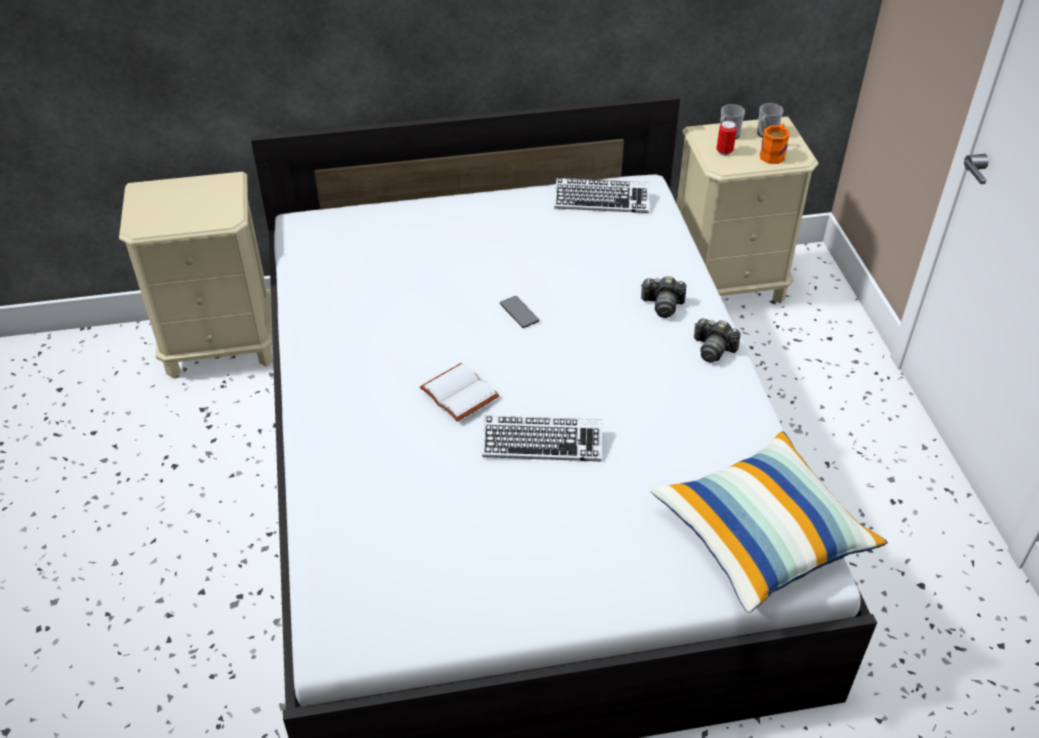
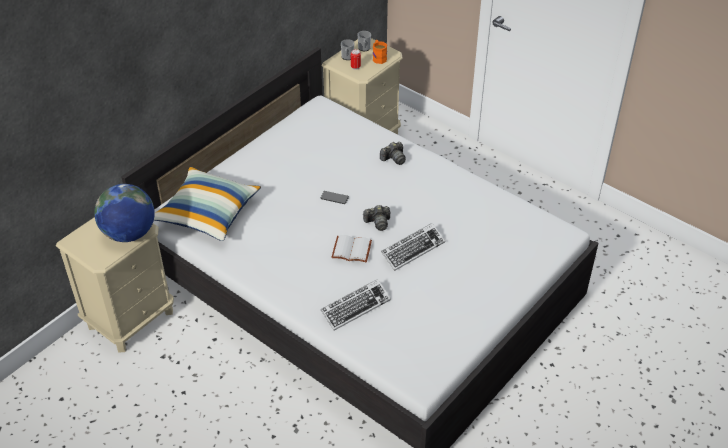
camera: 40 degrees left, 0 degrees up
(205, 214) = (129, 233): none -> globe
(601, 201) = (308, 122): keyboard -> keyboard (355, 307)
(713, 349) = (436, 167): camera -> camera (378, 222)
(762, 535) = (536, 233): pillow -> pillow (207, 213)

